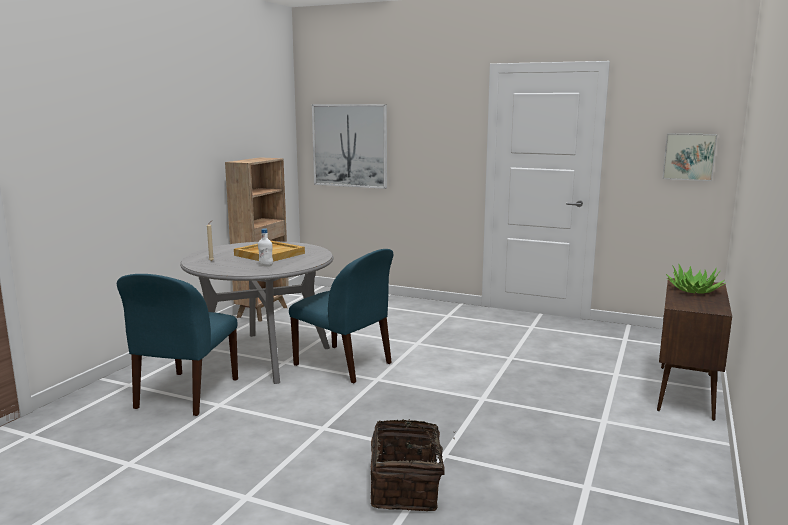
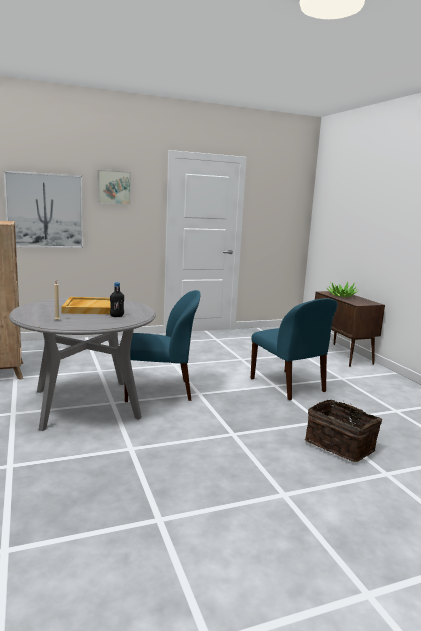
camera: 45 degrees left, 0 degrees up
(186, 394) = (86, 452): blue chair -> blue chair (288, 386)
(266, 265) = (117, 316): white bottle -> black bottle
(689, 156) = (288, 220): picture -> picture (113, 187)

